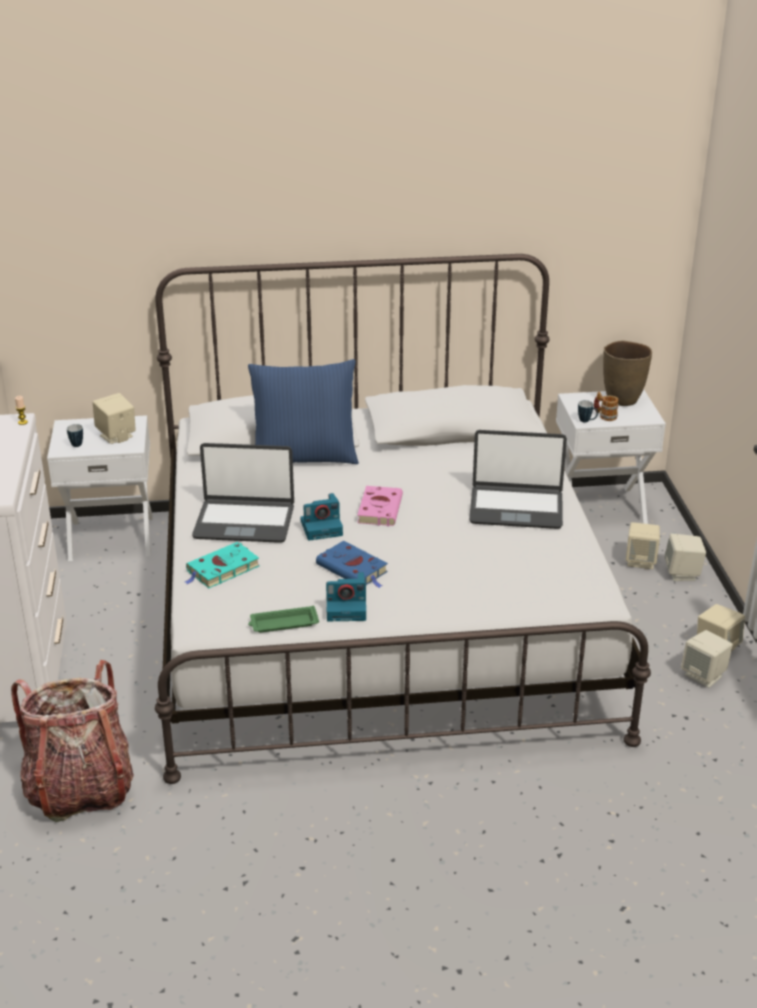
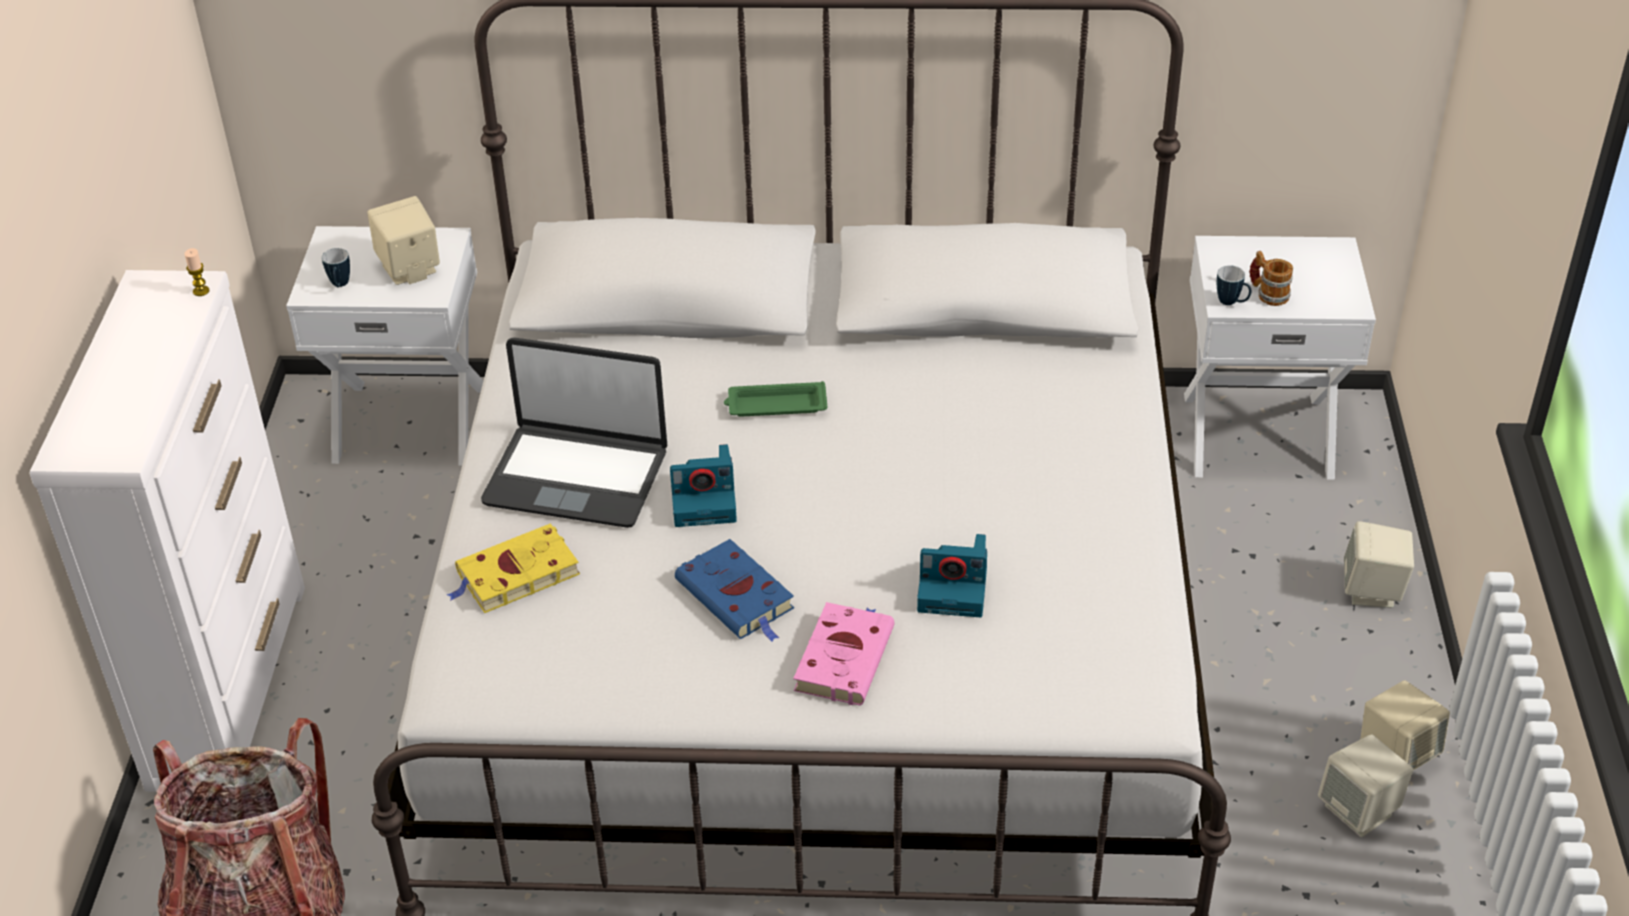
camera: 10 degrees right, 10 degrees up
(221, 569) = (515, 575): turquoise book -> yellow book
(283, 623) = (590, 701): green tray -> green tray (775, 405)
(304, 457) = (711, 345): blue pillow -> none
(347, 608) = (707, 679): camera -> camera (954, 589)
(380, 508) = (814, 469): pink book -> pink book (844, 657)
(516, 508) = (1053, 490): laptop -> none
(622, 399) = (1308, 259): brown vase -> none
(641, 561) = (1303, 557): beige speaker -> none

